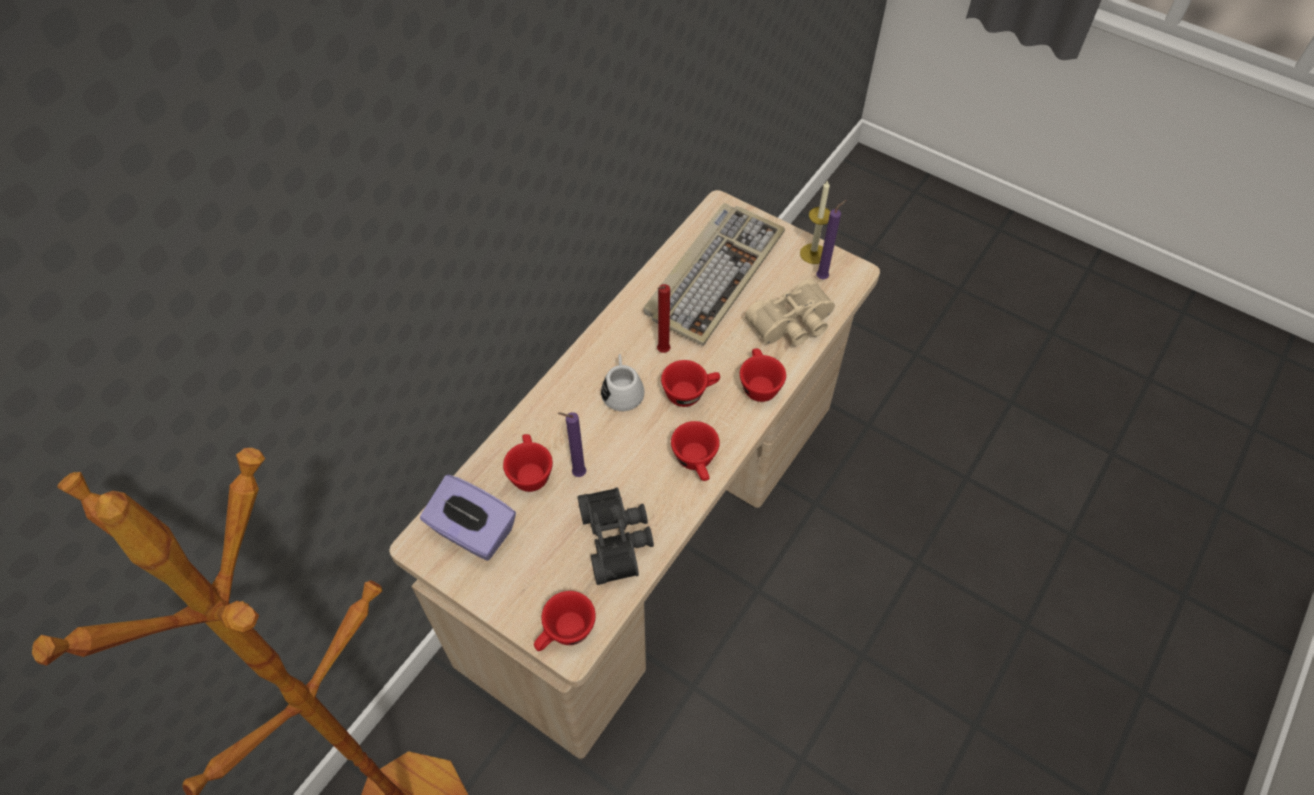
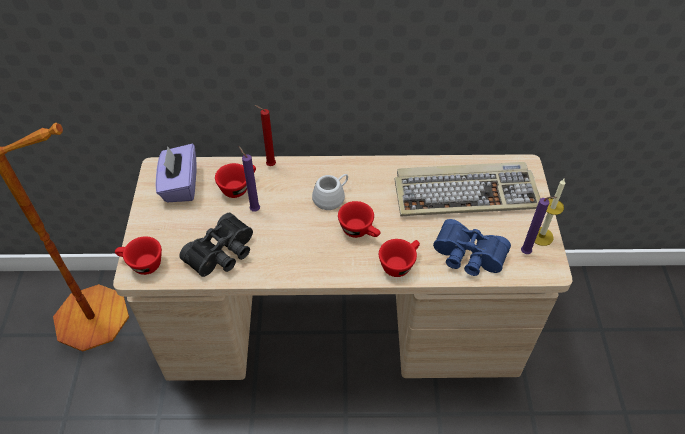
camera: 55 degrees right, 5 degrees down
(662, 352) = (378, 200): red candle -> red candle (269, 165)
(697, 462) = (309, 263): red cup -> none
(793, 325) = (467, 257): beige binoculars -> blue binoculars

